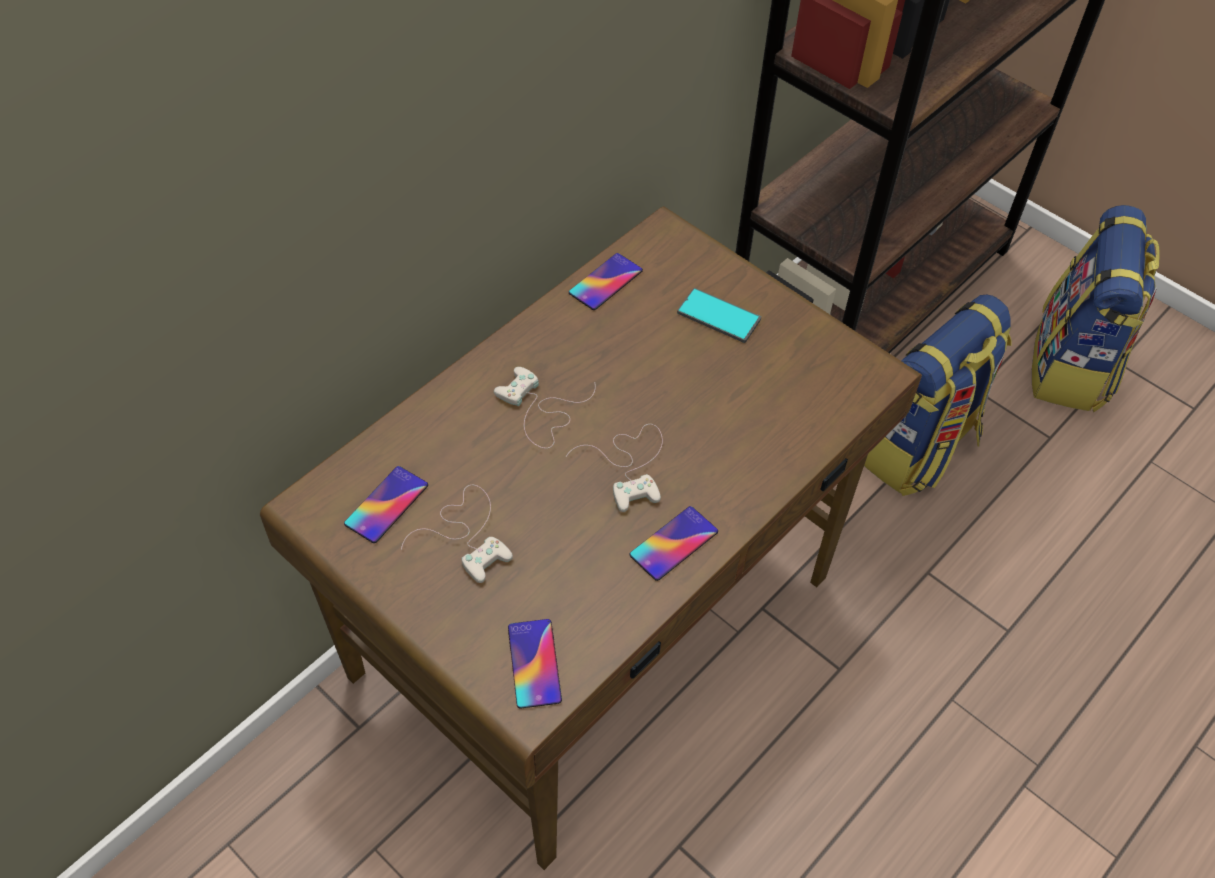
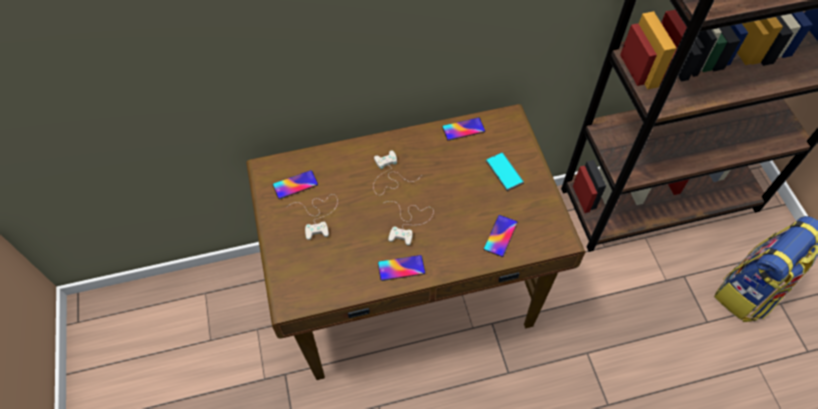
camera: 35 degrees right, 5 degrees up
(534, 663) = (304, 287): phone -> phone (500, 236)
(918, 449) = (628, 289): backpack -> none

